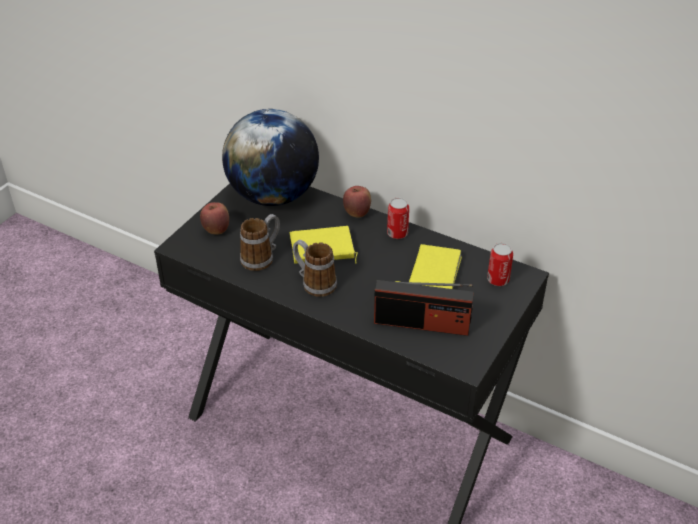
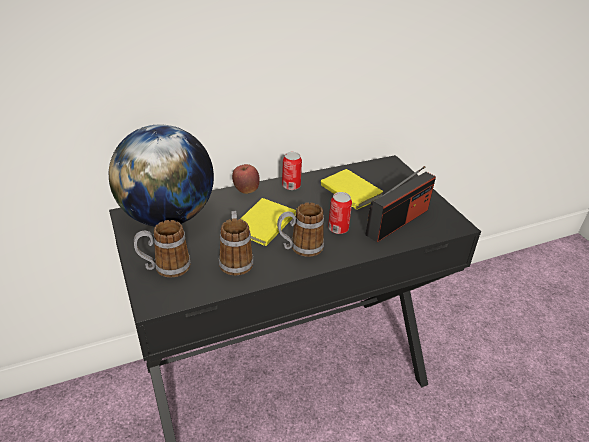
camera: 55 degrees left, 5 degrees down
(216, 230) = (165, 268): apple -> mug
(498, 280) = (384, 173): can -> can (338, 229)

